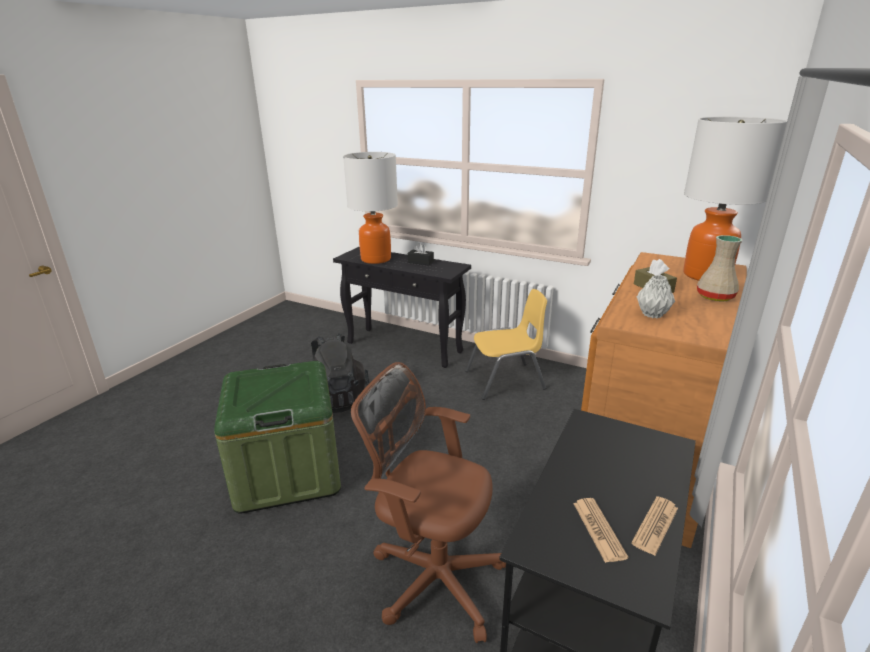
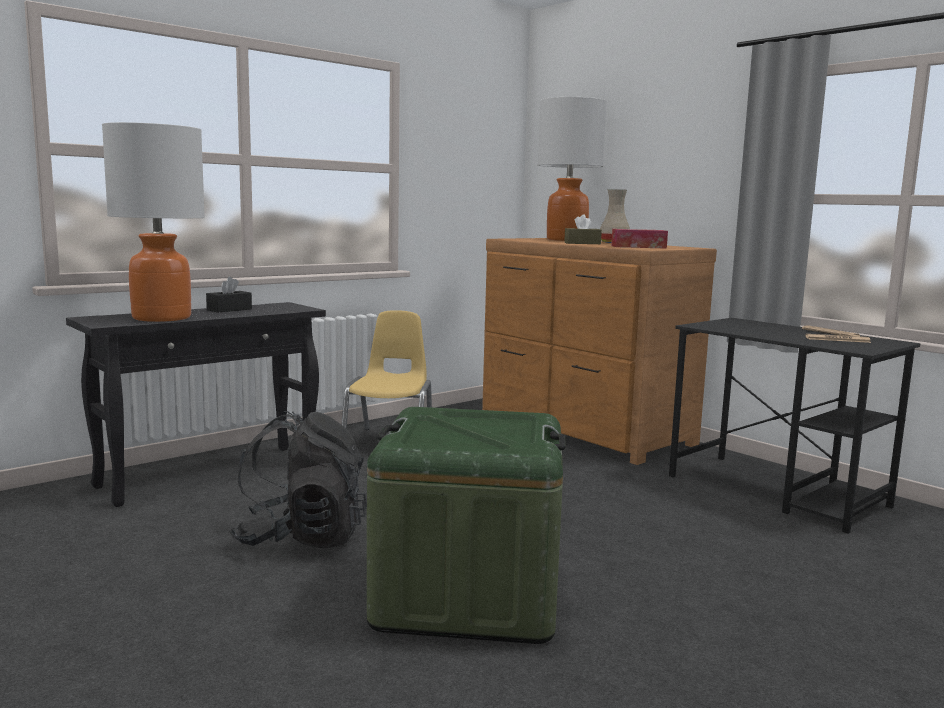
camera: 70 degrees left, 15 degrees down
(433, 576) = (710, 534): brown office chair -> none
(652, 314) = (638, 247): grey vase -> tissue box

